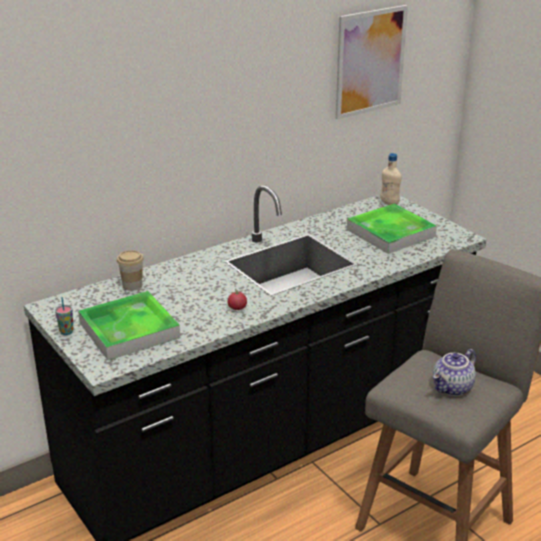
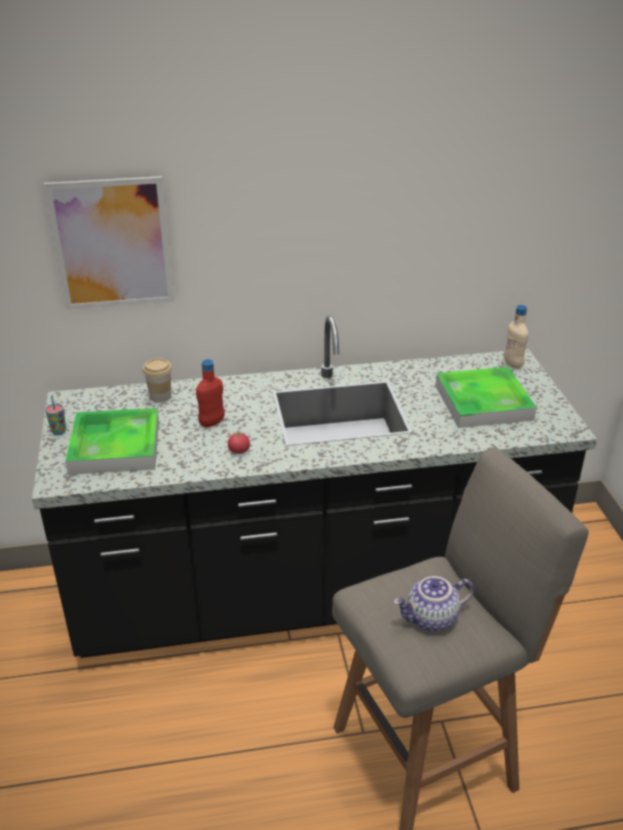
camera: 25 degrees right, 5 degrees up
(196, 294) = (212, 423): none -> red bottle
(370, 61) = (510, 188): picture -> picture (112, 244)

